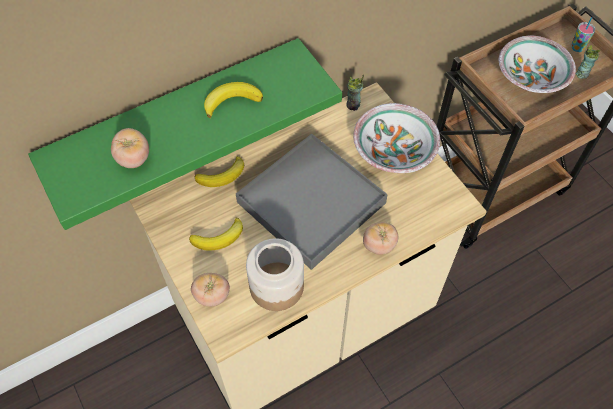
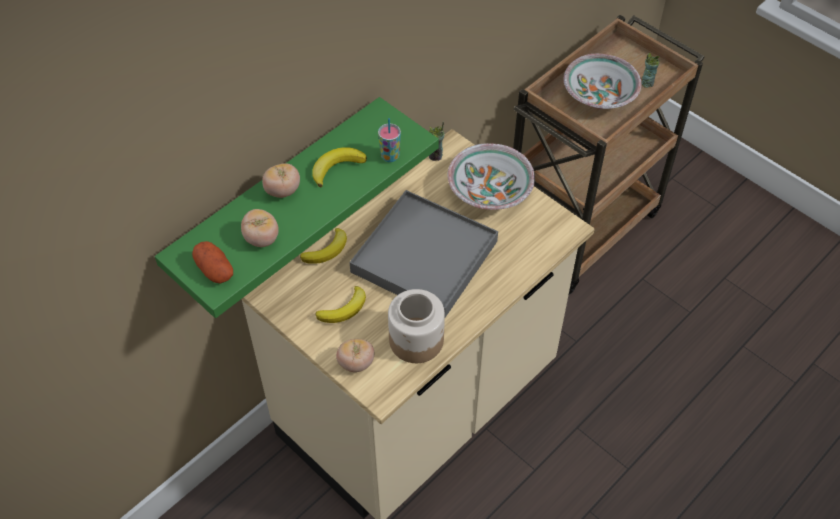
camera: 15 degrees left, 5 degrees down
(77, 181) = (215, 270): none -> potato
(379, 245) = (502, 281): tomato -> tomato (283, 191)
(577, 48) = (636, 58): cup -> cup (390, 156)

